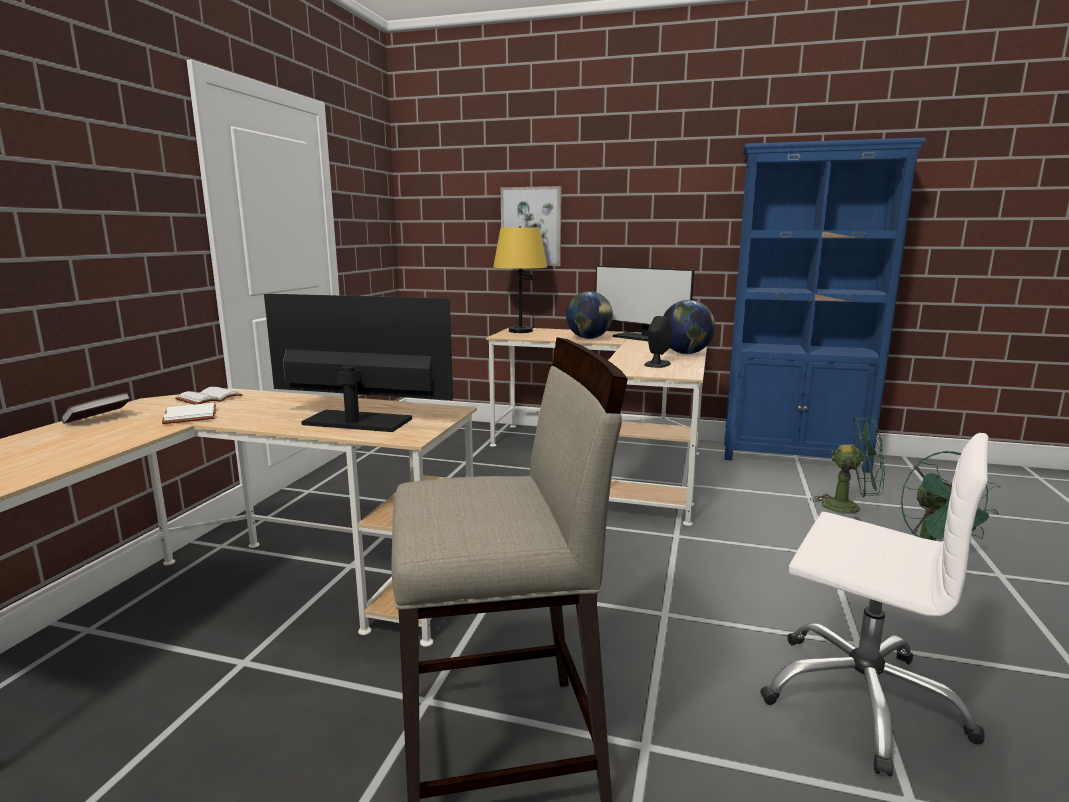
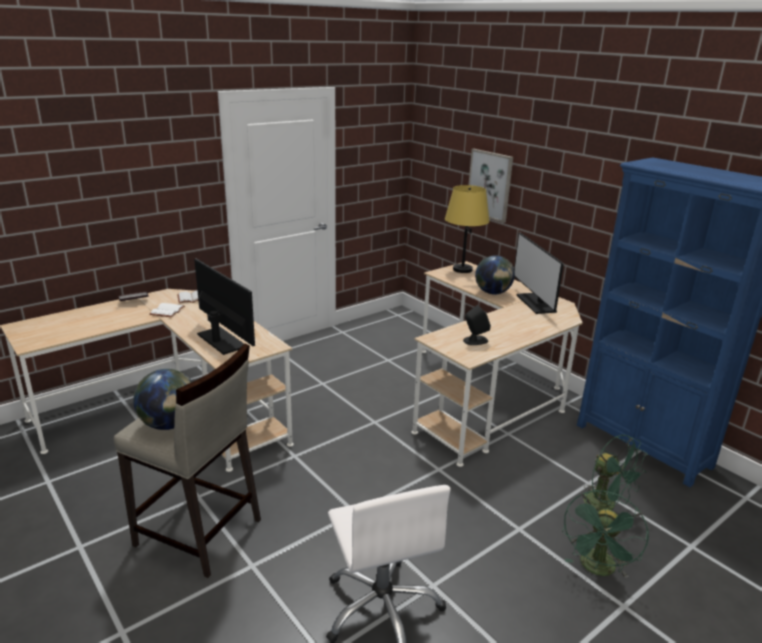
camera: 35 degrees right, 10 degrees up
(686, 353) = (525, 334): globe -> globe (169, 425)

